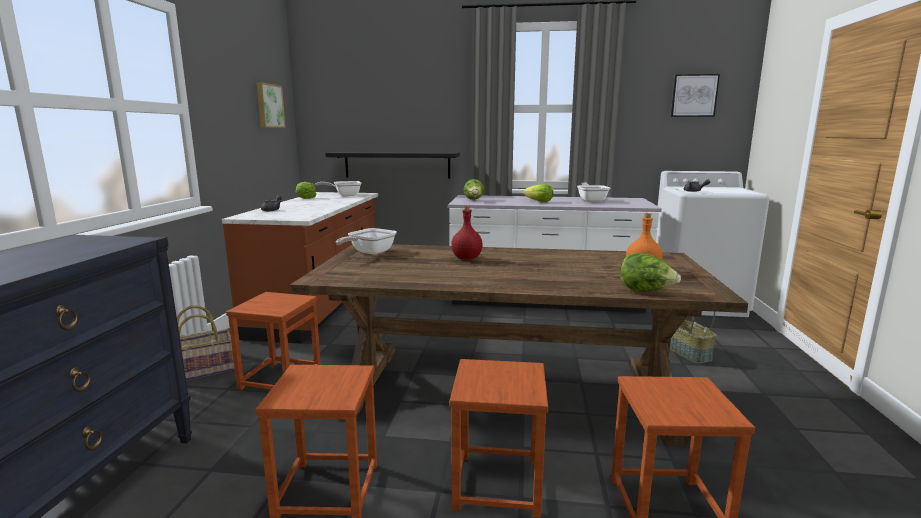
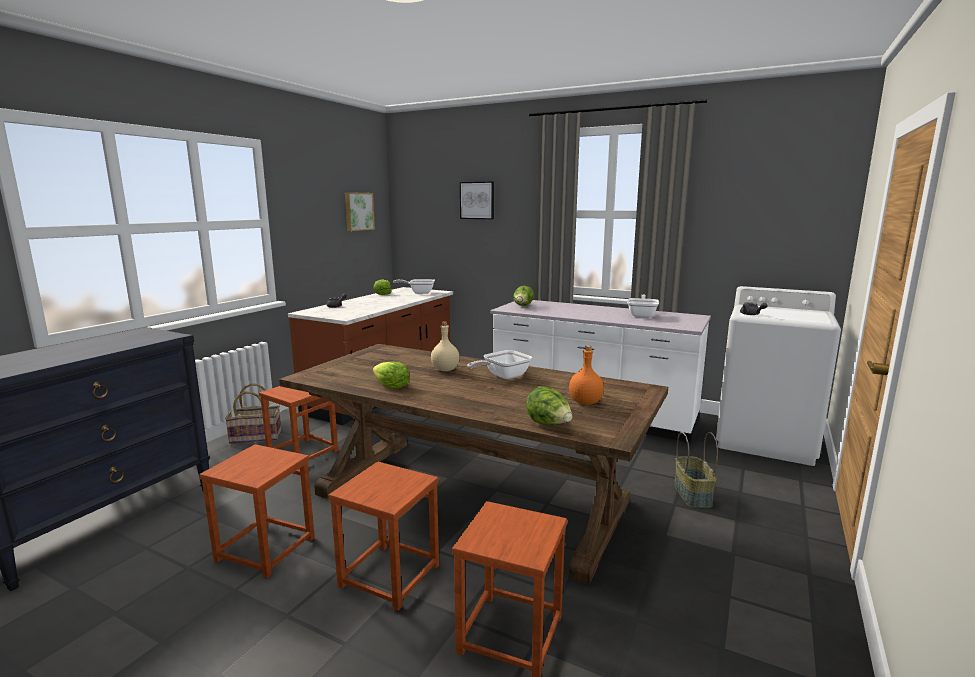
camera: 20 degrees right, 0 degrees up
(369, 253) = (375, 355): frying pan -> frying pan (503, 376)
(397, 165) = (472, 265): black shelf -> none
(466, 258) = (445, 369): red bottle -> beige bottle
(539, 201) = (583, 313): lettuce -> lettuce (391, 386)
(694, 95) = (780, 202): picture -> picture (477, 200)

